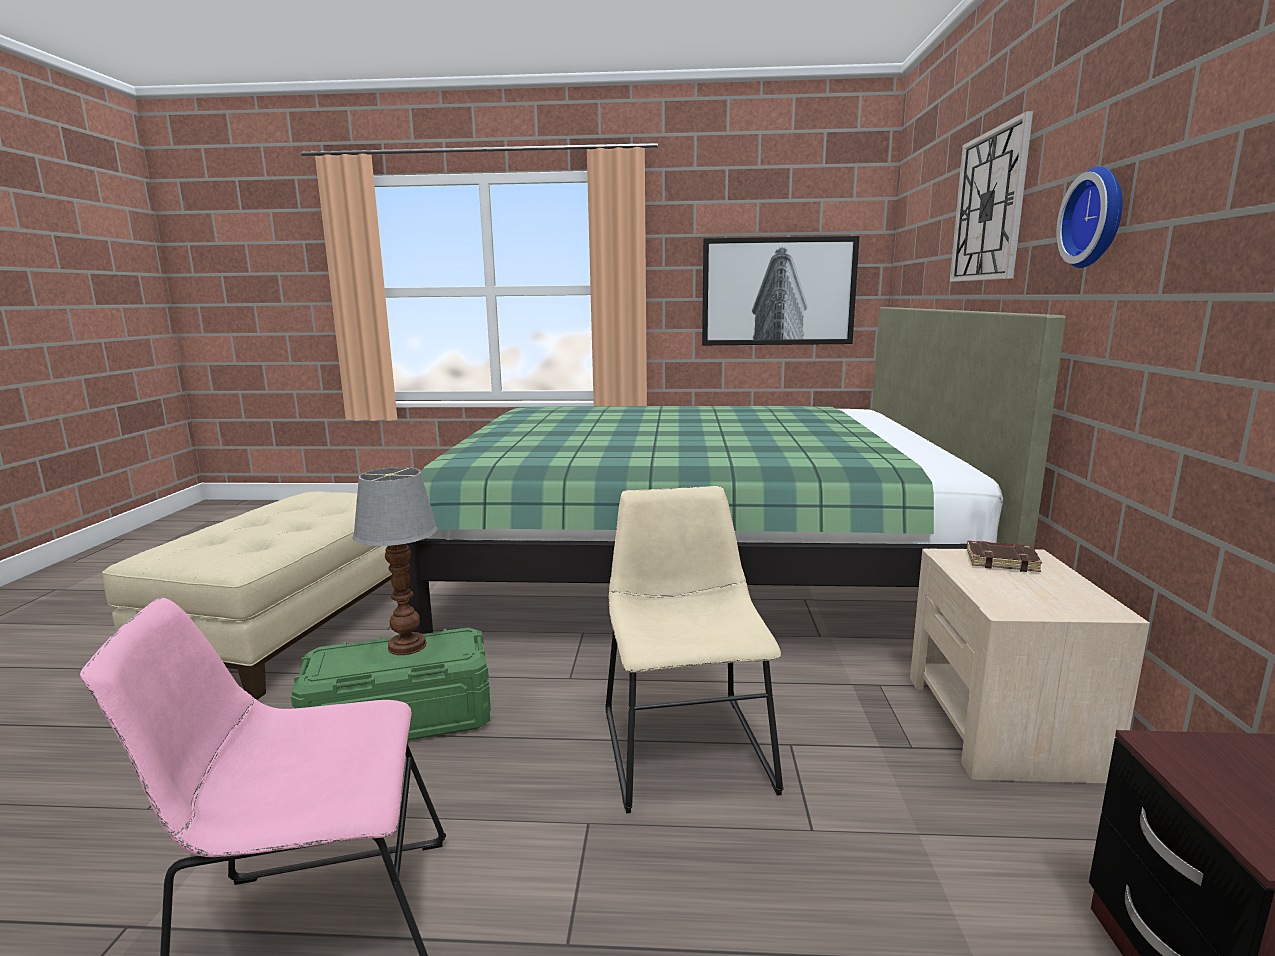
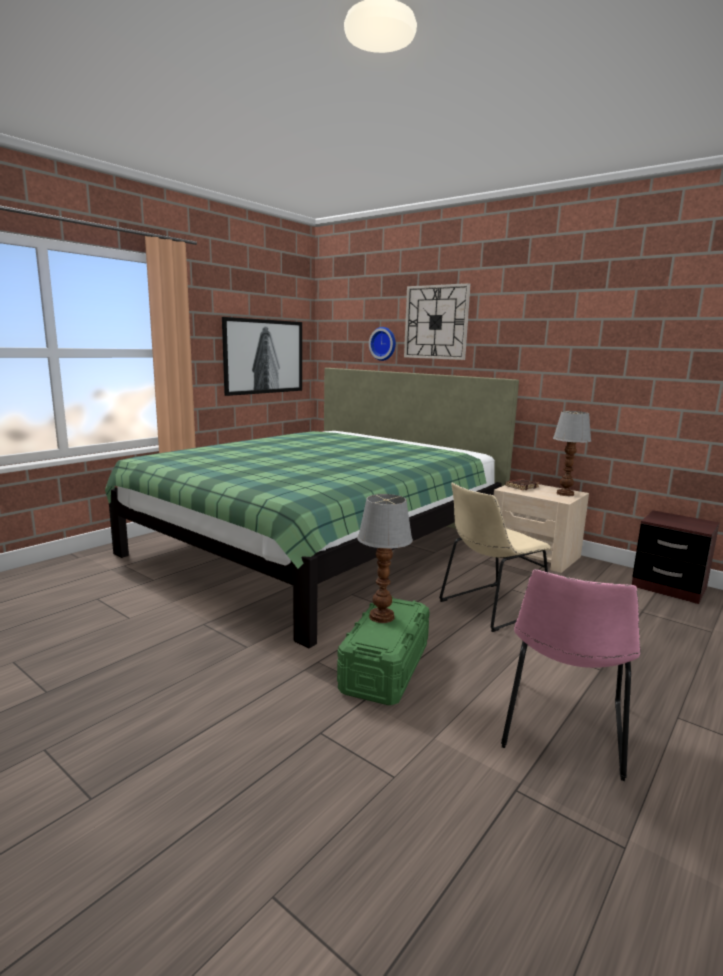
camera: 55 degrees left, 0 degrees up
(293, 627) = (174, 682): beige ottoman -> none
(684, 744) = (490, 607): beige chair -> beige chair turned 60 degrees counterclockwise
(1062, 602) = (565, 493): none -> table lamp
(1097, 218) = (528, 340): wall clock -> wall clock (384, 343)

